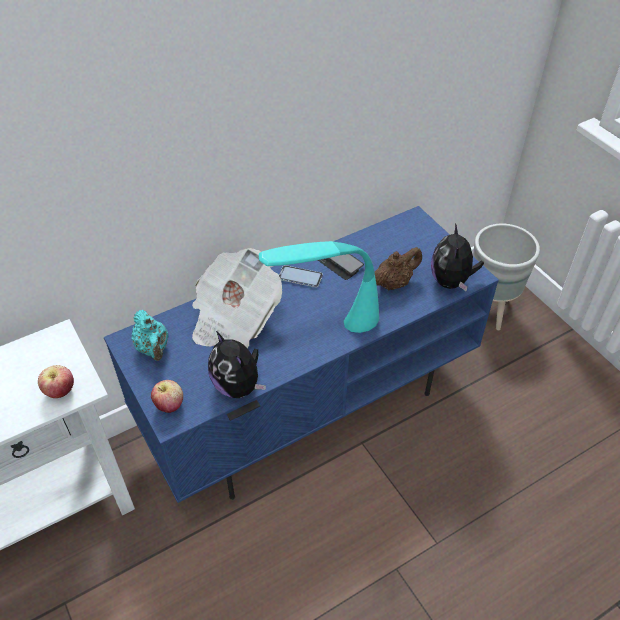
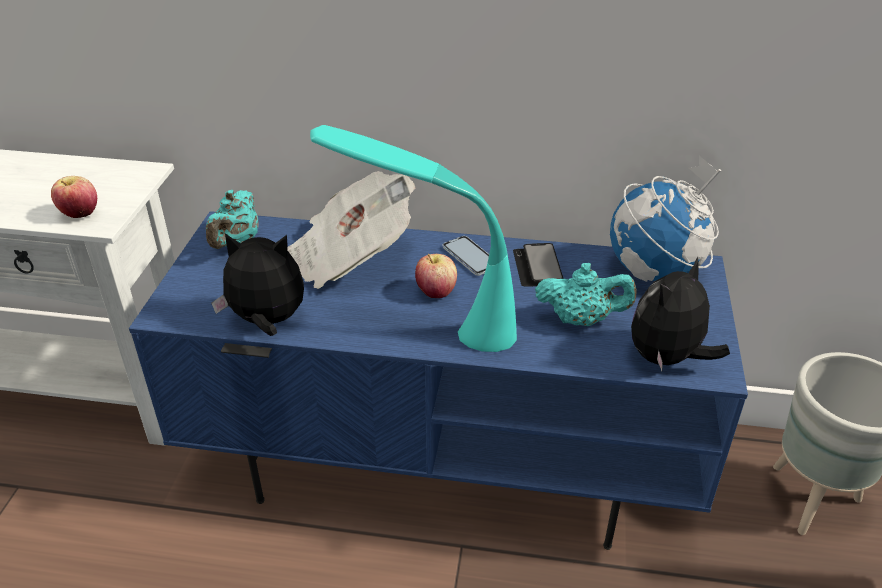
camera: 40 degrees right, 10 degrees down
(169, 405) = (182, 300): apple -> apple (436, 292)
(238, 386) = (267, 321): plush toy -> plush toy turned 90 degrees clockwise
(394, 283) = (581, 320): brown teapot -> turquoise teapot
(399, 233) = (655, 272): none -> globe

